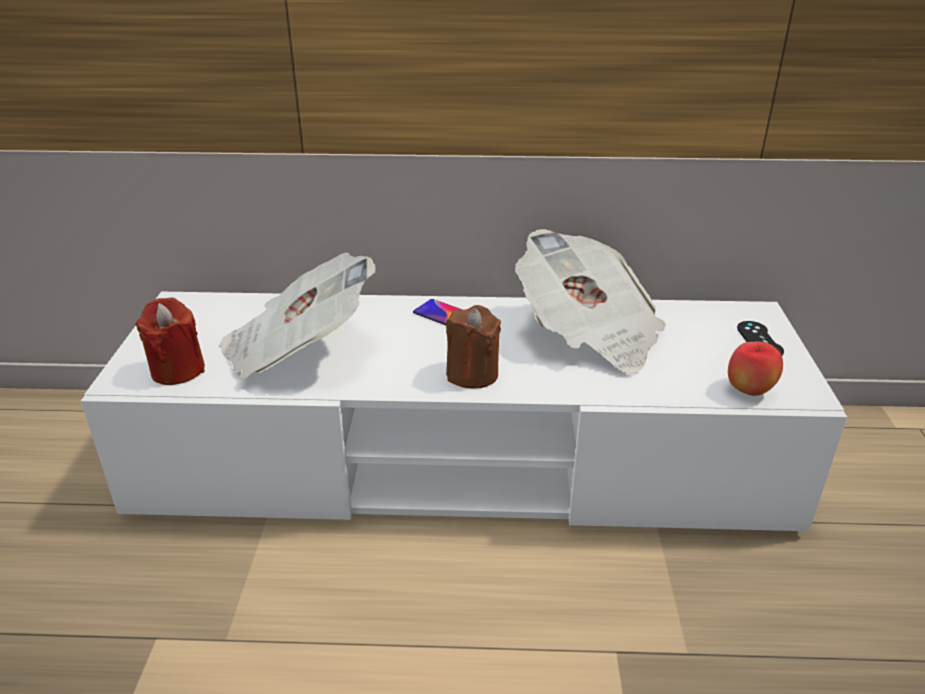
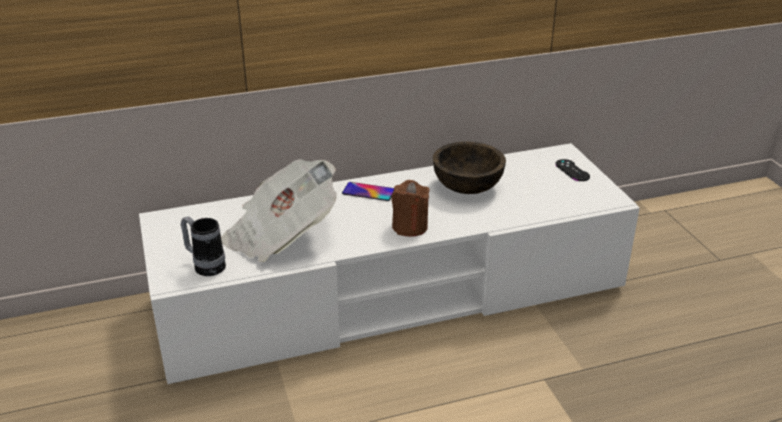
camera: 20 degrees left, 0 degrees up
(177, 370) = (205, 265): red candle -> mug
(589, 335) = (468, 187): newspaper -> brown bowl
(749, 390) = (580, 203): apple -> none

